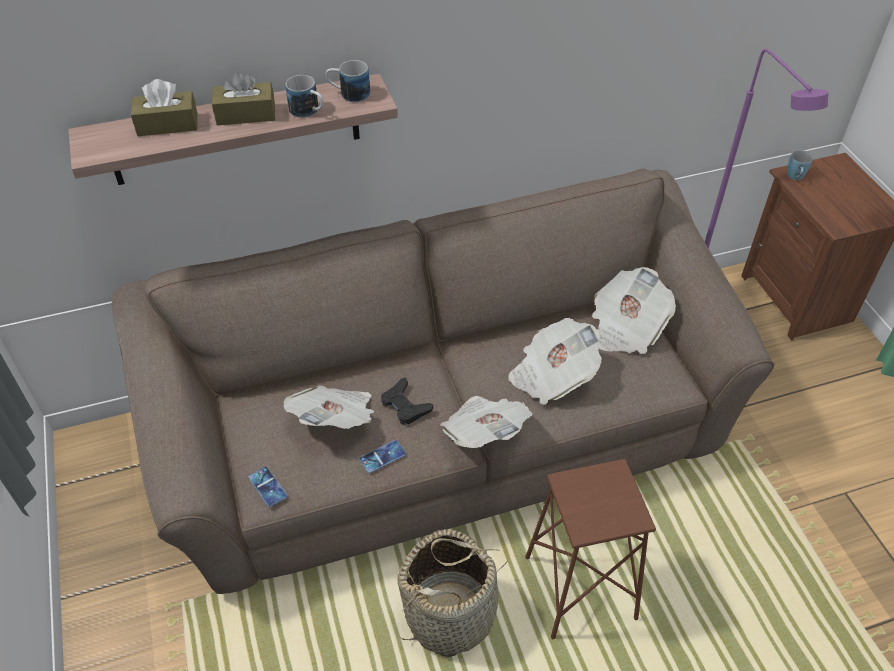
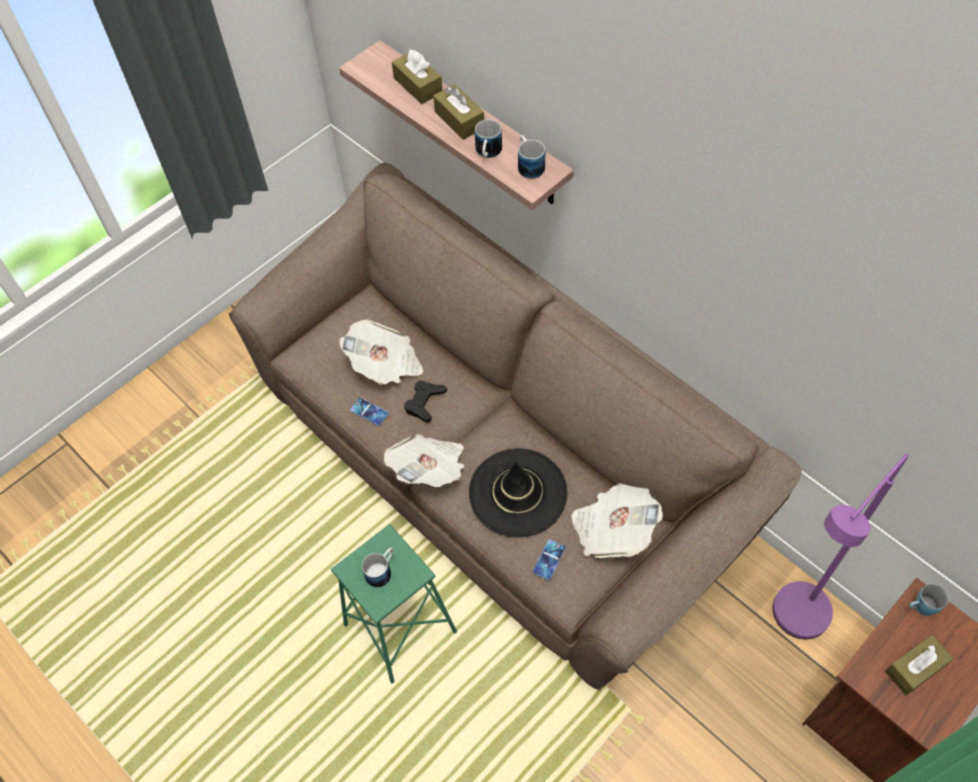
camera: 65 degrees right, 10 degrees up
(267, 487) = (306, 355): phone -> phone (549, 560)
(451, 613) = (332, 544): basket -> none
(552, 375) = (518, 493): newspaper -> black hat
(581, 587) = (400, 628): brown stool -> green stool
(598, 500) = (382, 570): none -> mug
(842, 200) = (915, 668): none -> brown tissue box

